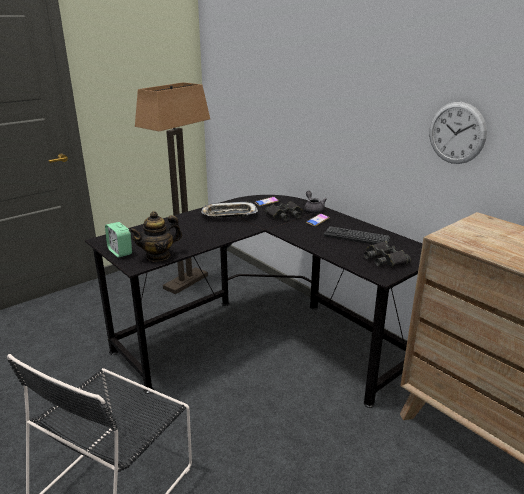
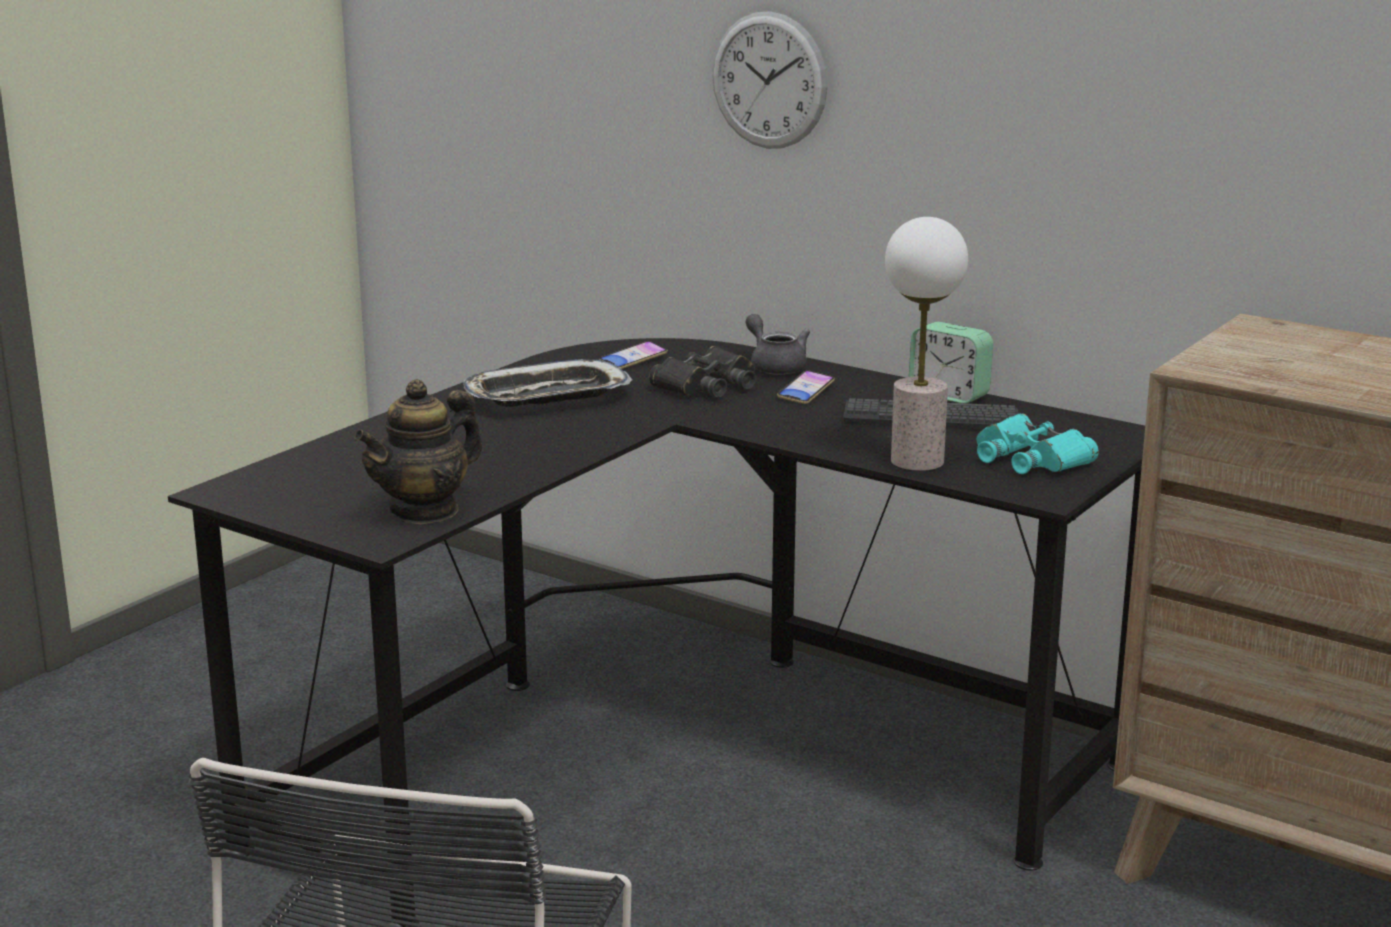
camera: 15 degrees left, 5 degrees down
(120, 252) = (304, 513): alarm clock -> alarm clock (949, 395)
(186, 282) = (363, 644): floor lamp -> none
(341, 255) = (918, 461): none -> table lamp
(384, 259) = (1030, 459): black binoculars -> turquoise binoculars
(456, 133) = (1168, 122): wall clock -> wall clock (769, 80)

